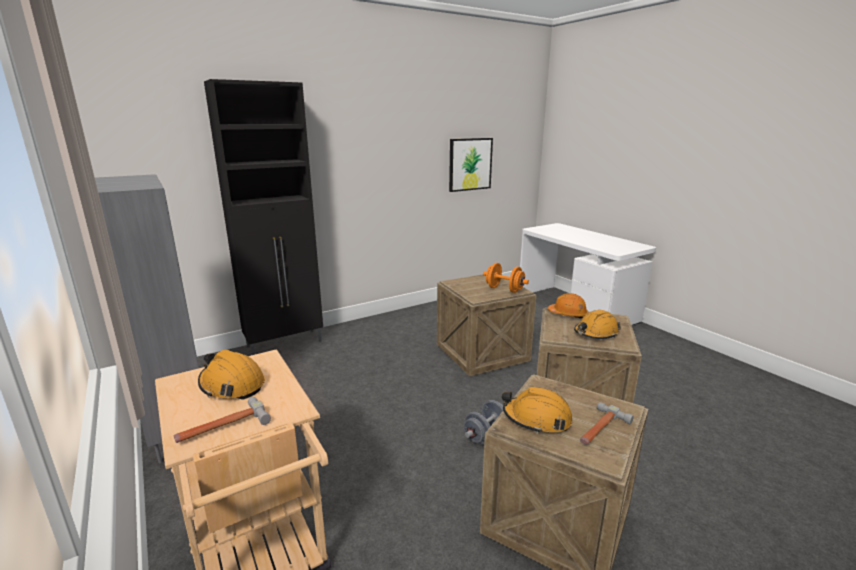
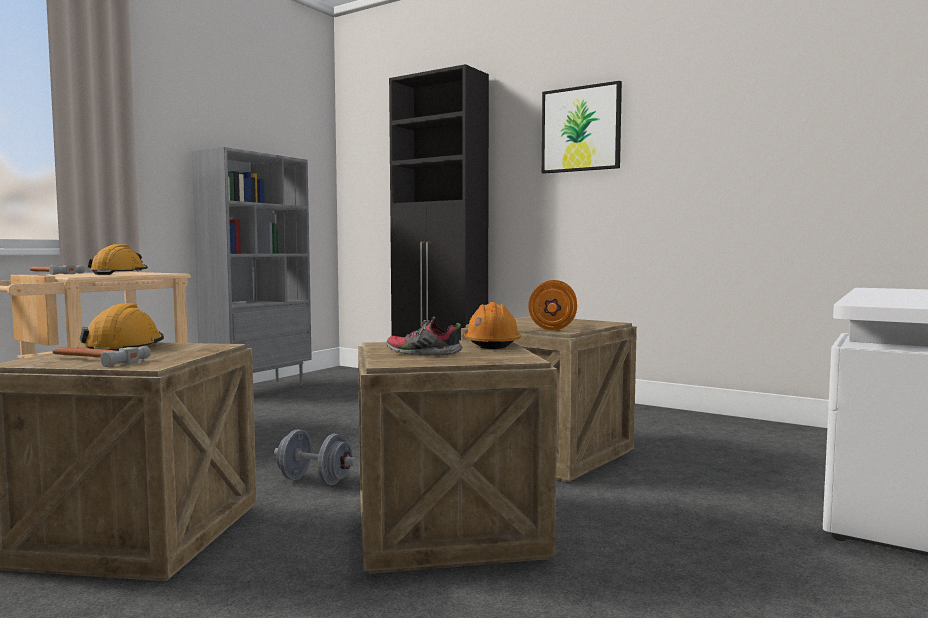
camera: 65 degrees right, 15 degrees down
(470, 164) = (773, 160): picture -> picture (581, 129)
(595, 333) = (423, 354): orange hard hat -> shoe

